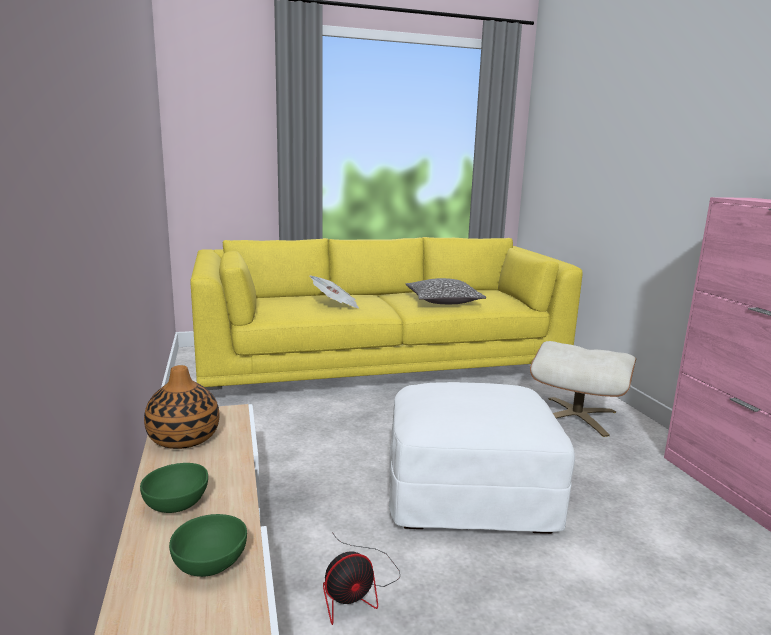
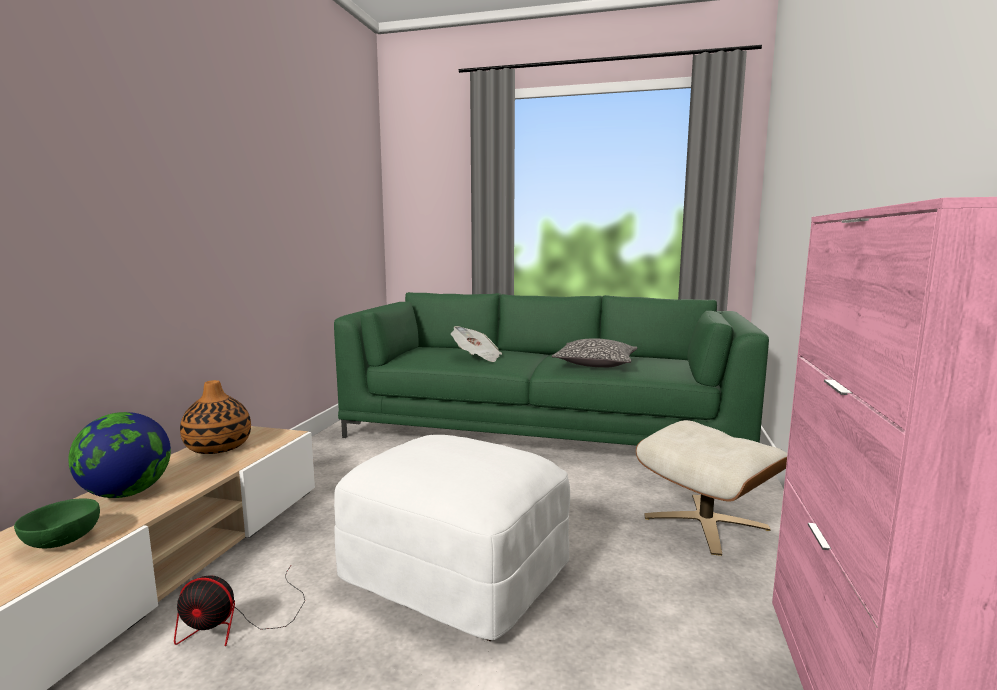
camera: 30 degrees right, 5 degrees down
(178, 505) = (126, 493): green bowl -> globe
(381, 365) = (542, 430): yellow sofa -> green sofa

